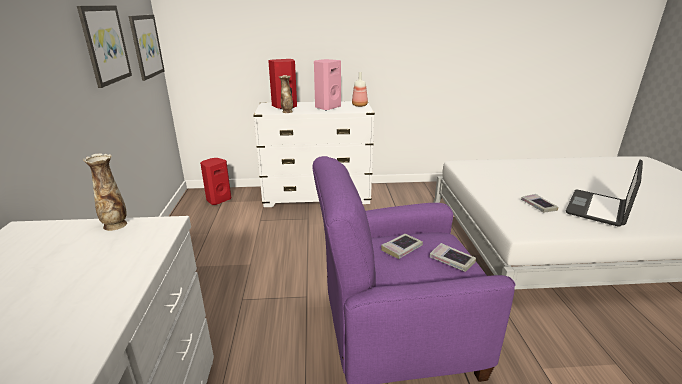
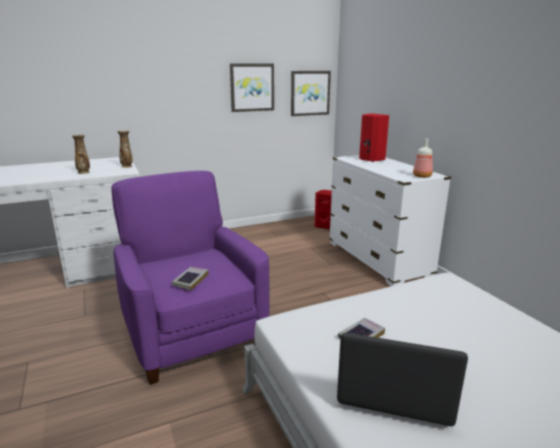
camera: 70 degrees right, 5 degrees down
(287, 112) = (355, 162): vase -> vase (84, 172)
(327, 107) = (392, 169): pink speaker -> none
(401, 248) = (202, 260): book -> none

